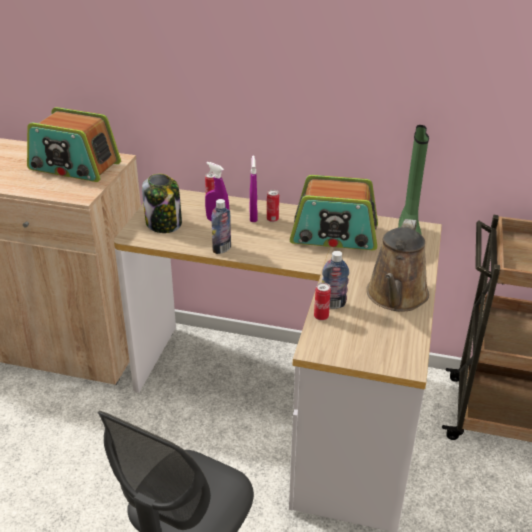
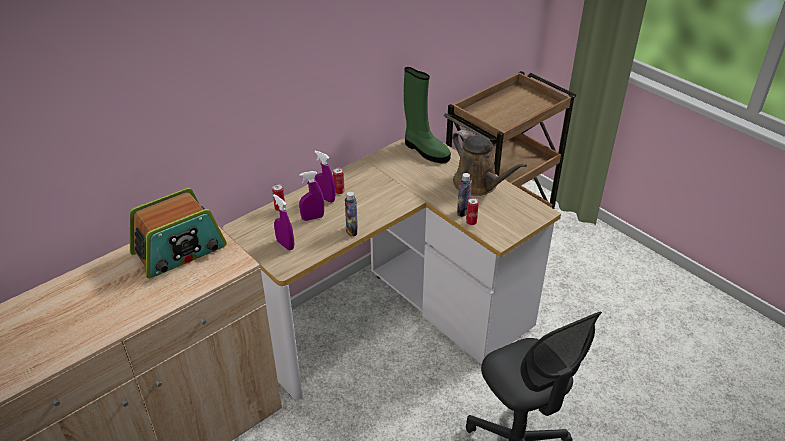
camera: 55 degrees left, 5 degrees up
(164, 224) = (285, 245): jar -> purple spray bottle
(334, 235) = (388, 175): radio -> none

